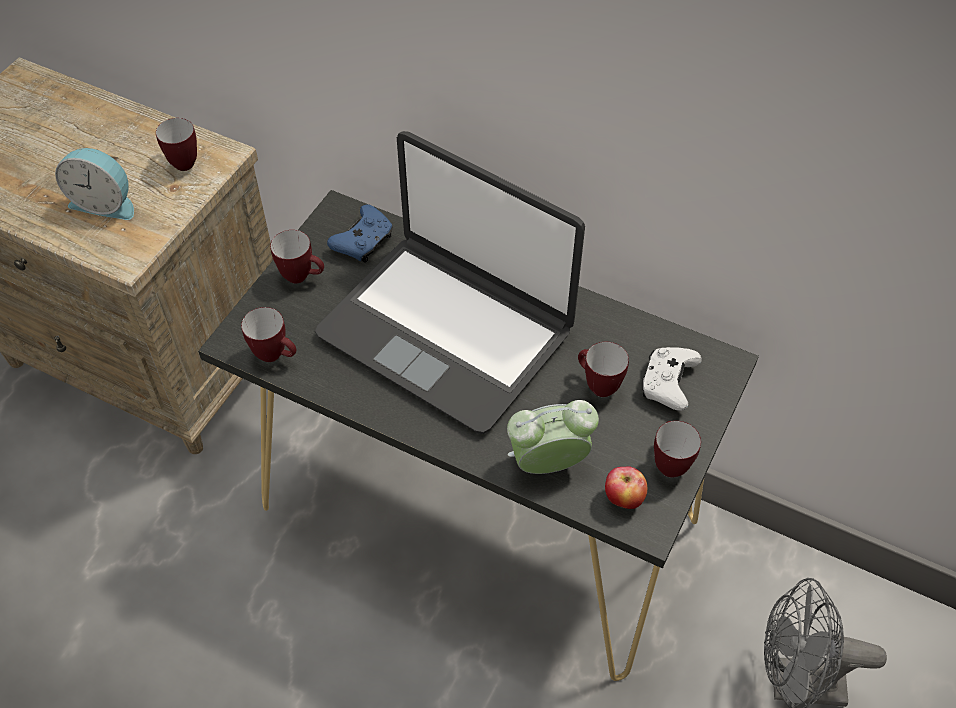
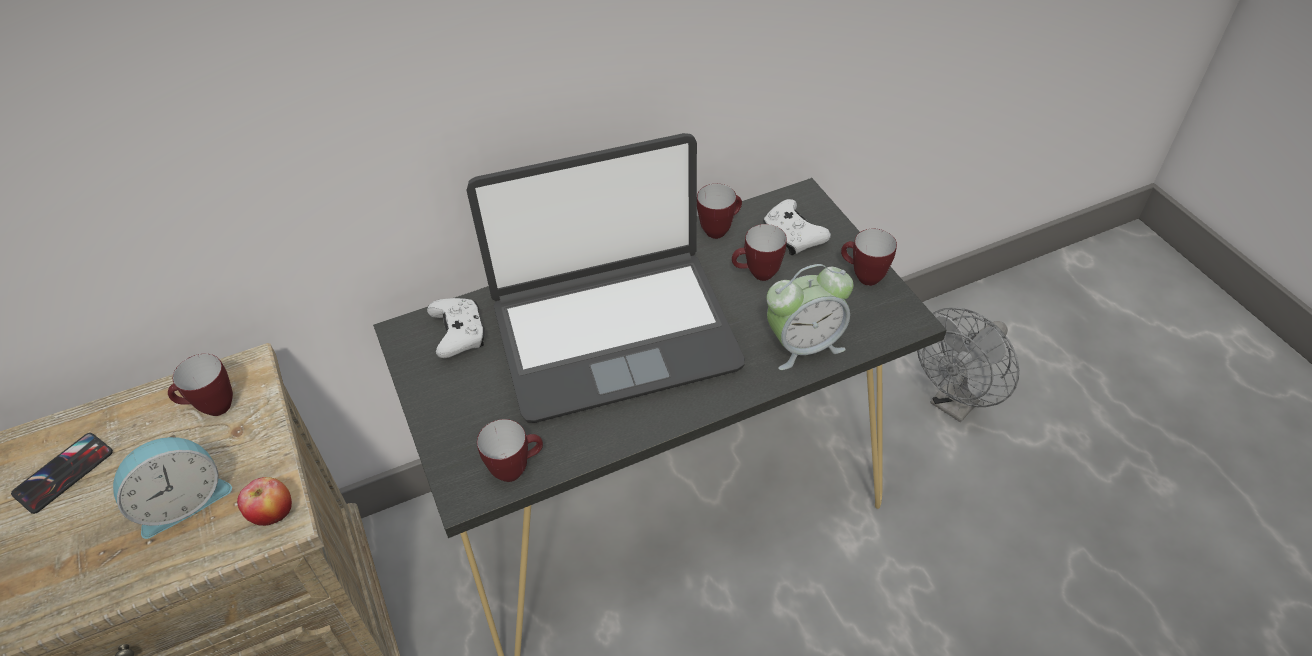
camera: 50 degrees left, 5 degrees down
(83, 135) = (64, 473): none -> phone
(302, 277) = (448, 399): mug -> mug (719, 229)
(364, 242) = (459, 334): blue game controller -> white game controller
(548, 464) = (804, 345): alarm clock -> alarm clock turned 135 degrees counterclockwise
(623, 499) = (874, 321): apple -> apple (274, 515)

